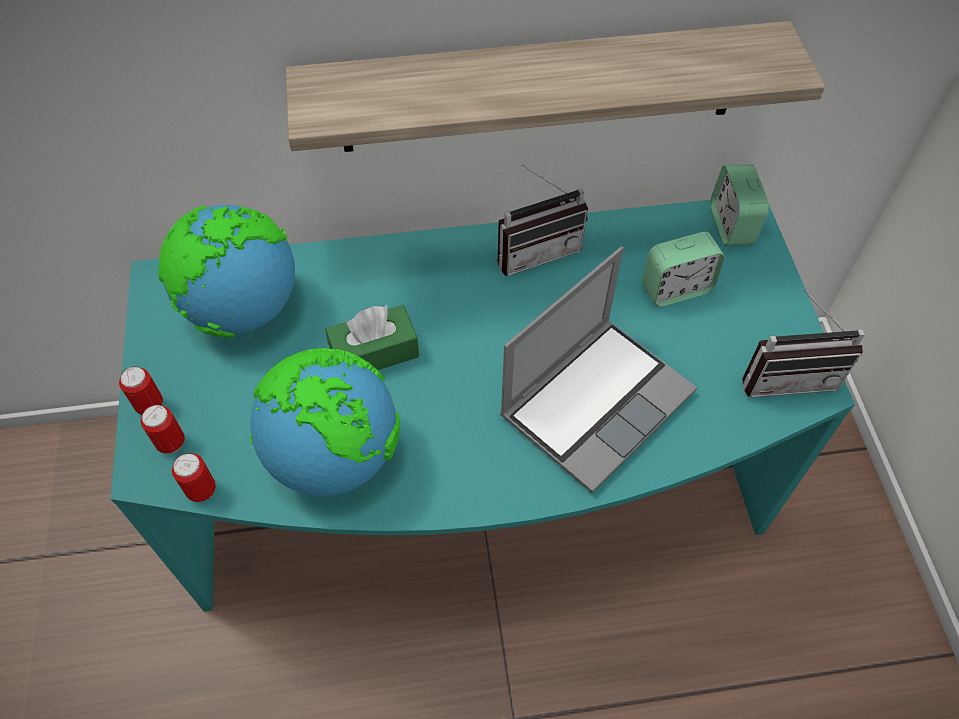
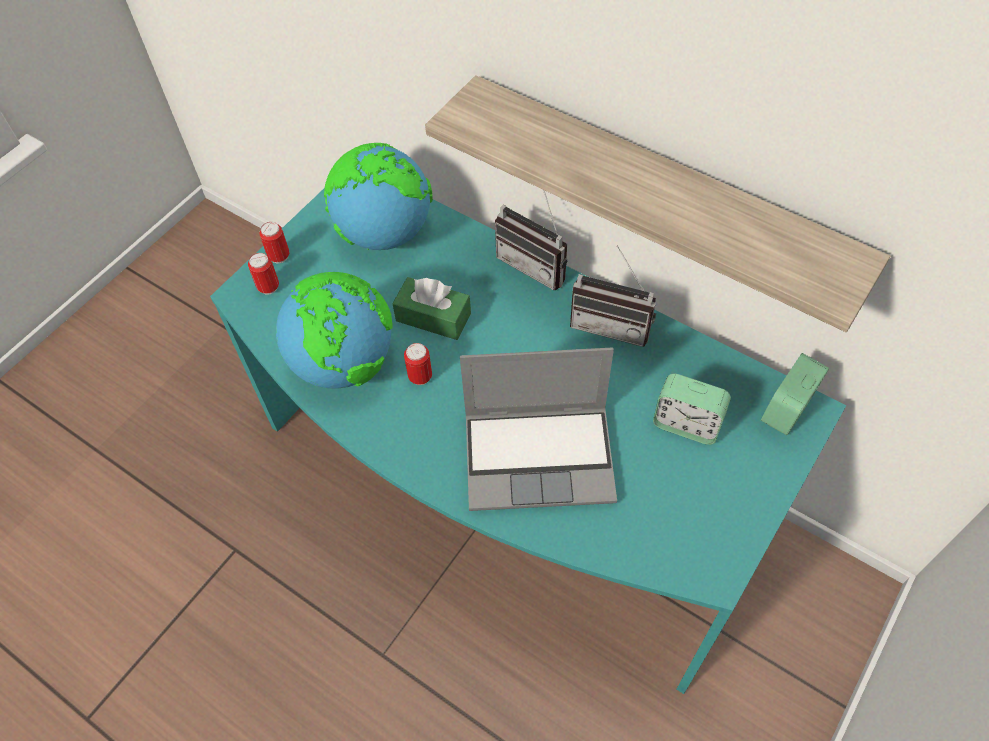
camera: 45 degrees right, 0 degrees up
(201, 490) = (257, 327): can -> can (420, 377)
(787, 375) = (701, 548): radio -> radio (536, 264)

